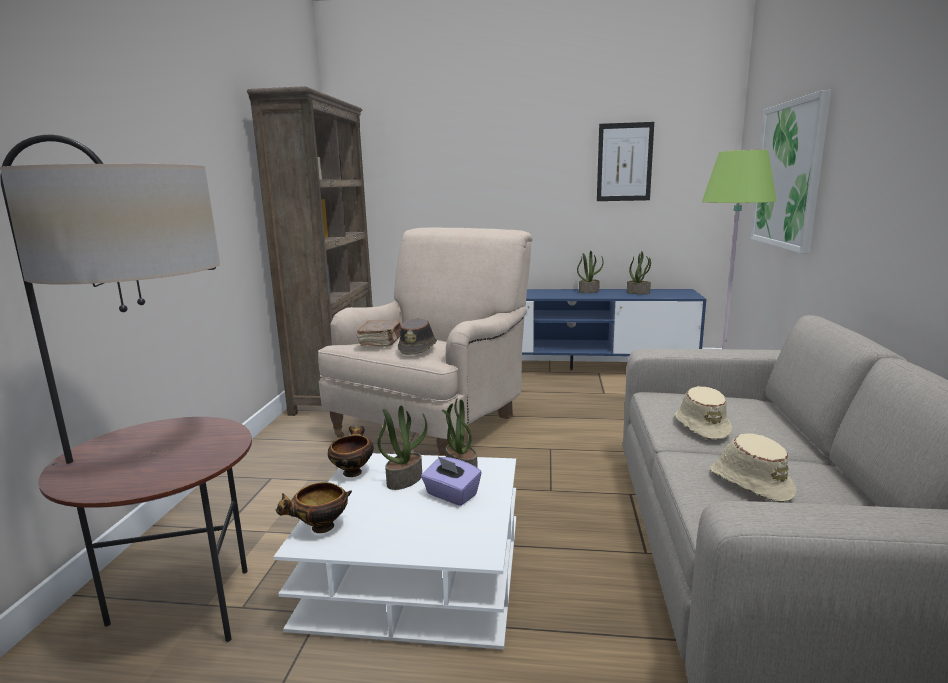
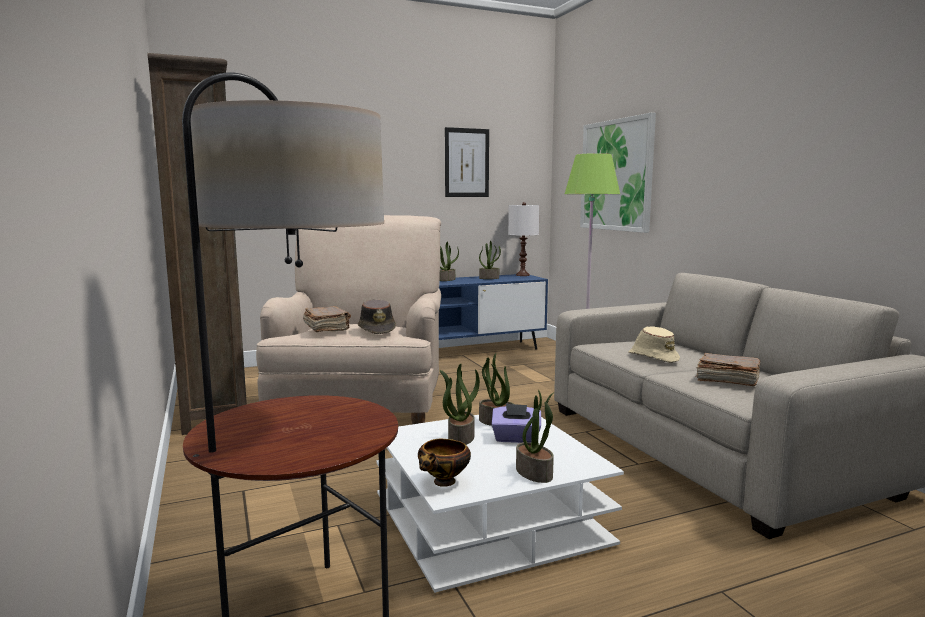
camera: 30 degrees left, 5 degrees down
(352, 471) = (404, 441): bowl -> none
(411, 543) = (535, 473): none -> potted plant
(684, 291) = (522, 275): none -> white table lamp
(750, 482) = (726, 380): beige hat -> brown book

